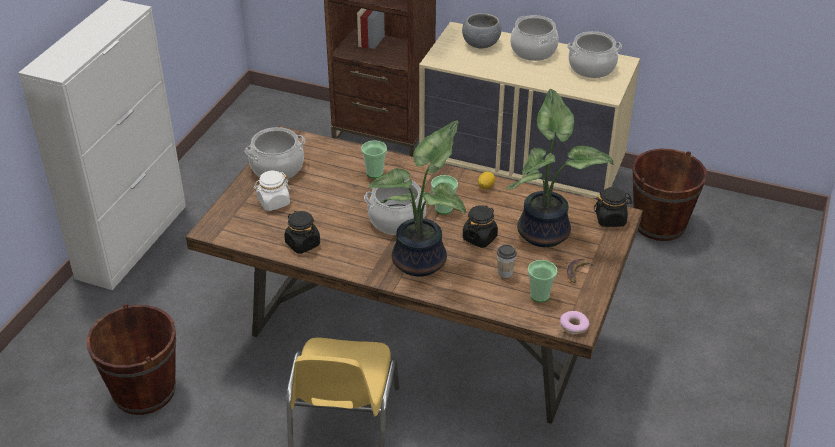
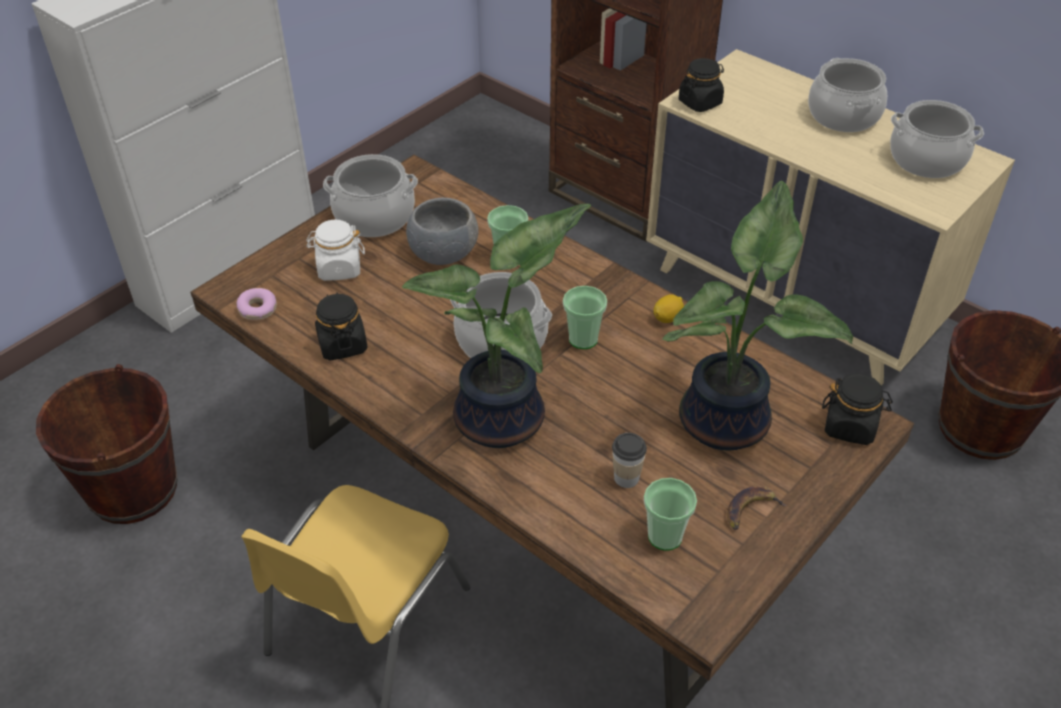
camera: 20 degrees right, 5 degrees up
(480, 238) = (615, 404): black jar -> black jar (700, 102)
(481, 44) = (766, 90): grey bowl -> grey bowl (443, 253)
(574, 326) = (697, 613): donut -> donut (257, 309)

